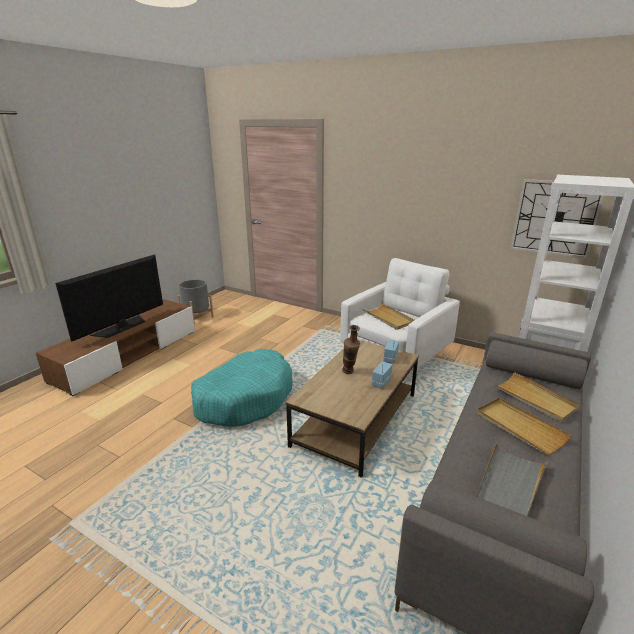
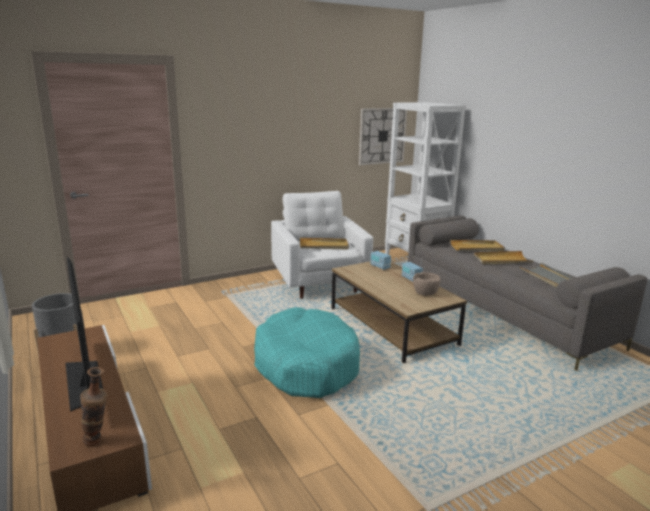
camera: 60 degrees left, 5 degrees down
(349, 373) = (387, 284): vase -> vase (98, 441)
(353, 399) = (425, 293): none -> brown bowl

